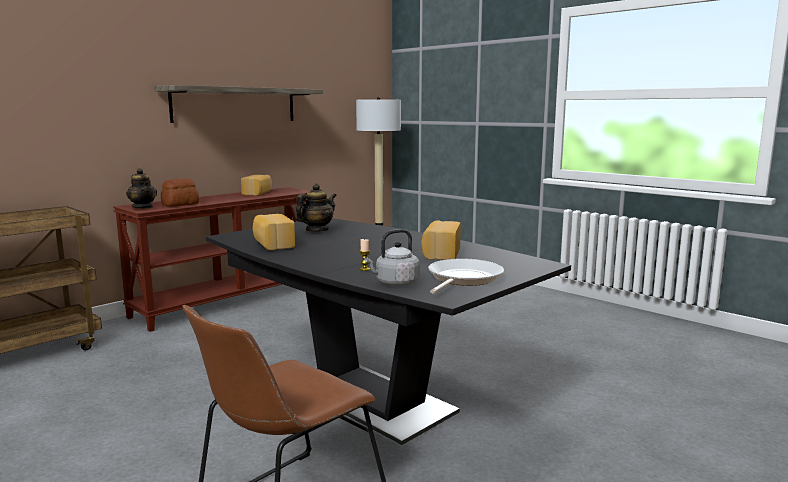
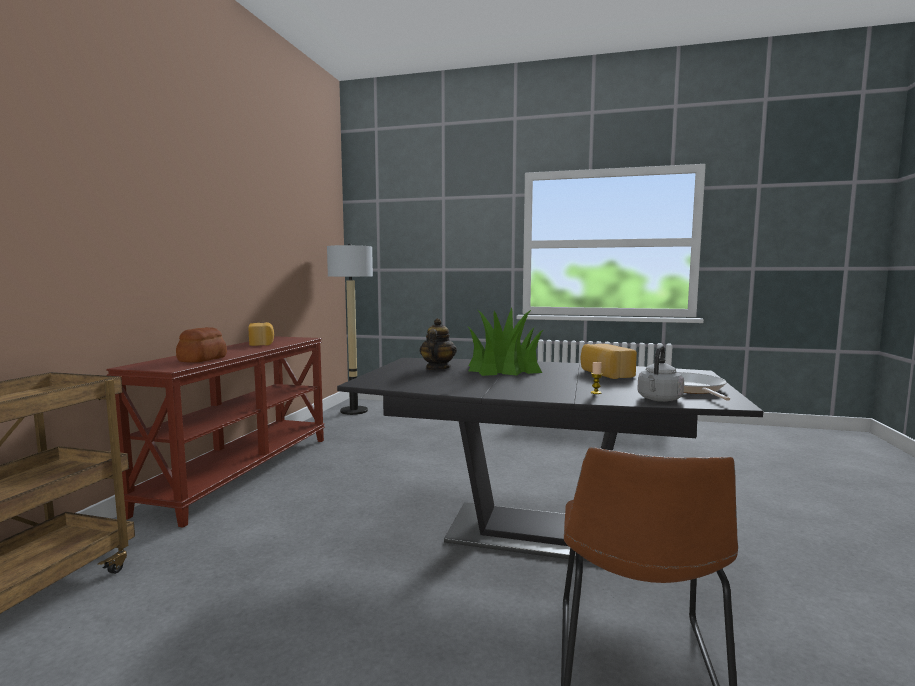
camera: 30 degrees left, 5 degrees down
(143, 207) = (159, 366): teapot -> none
(235, 105) = (227, 244): shelf -> none
(272, 244) = (440, 384): bread -> none
(366, 237) = (502, 369): none -> potted plant

